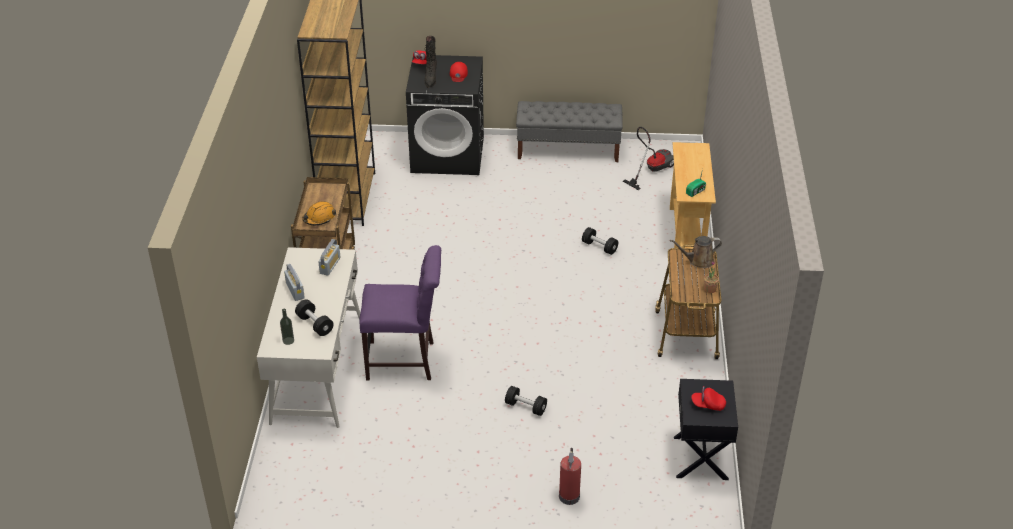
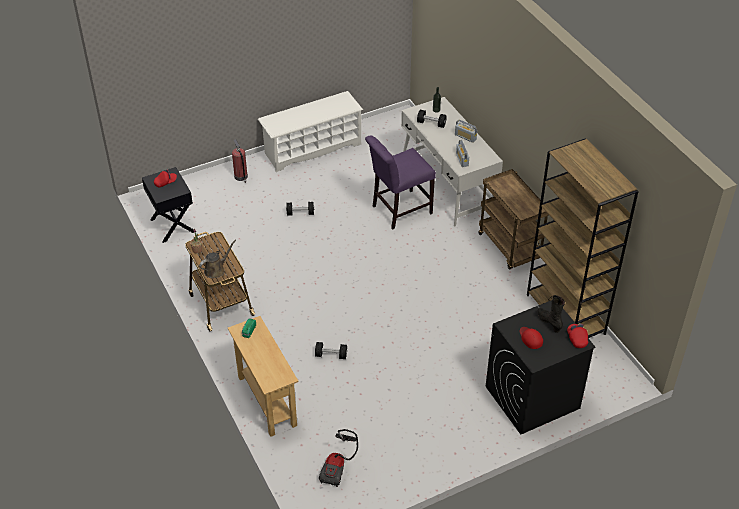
camera: 150 degrees right, 5 degrees up
(319, 218) = (508, 190): orange hard hat -> none
(439, 499) = (312, 148): none -> white shoe rack
(568, 150) = (432, 456): grey bench -> none

